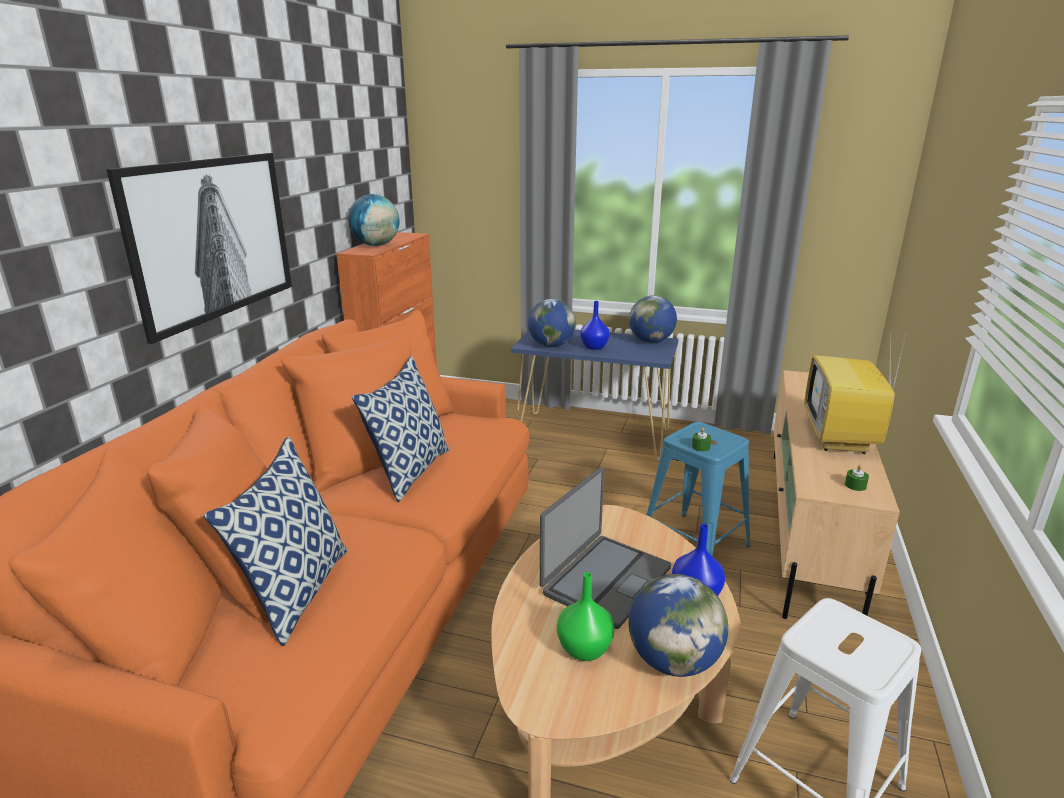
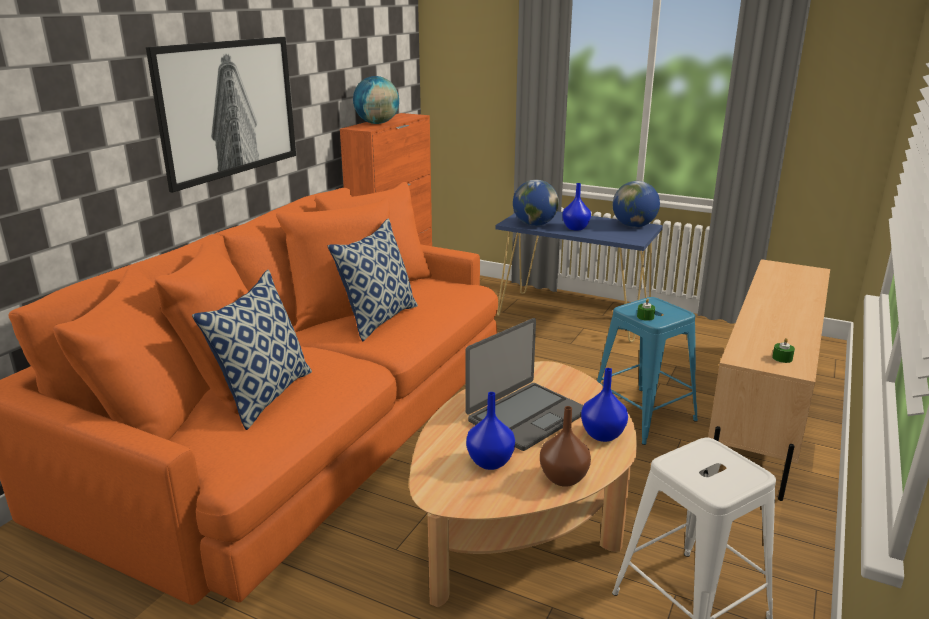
camera: 10 degrees right, 0 degrees up
(585, 649) = (491, 462): green vase -> blue vase
(673, 661) = (563, 477): globe -> brown vase
(840, 439) = (788, 320): television -> none

